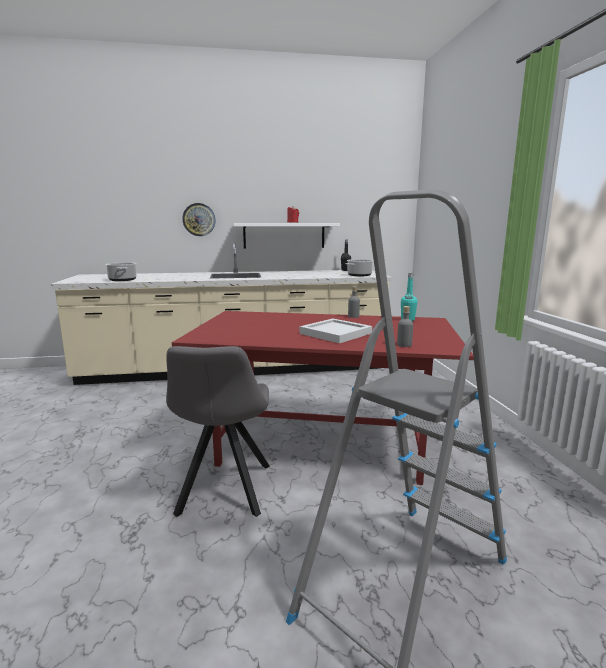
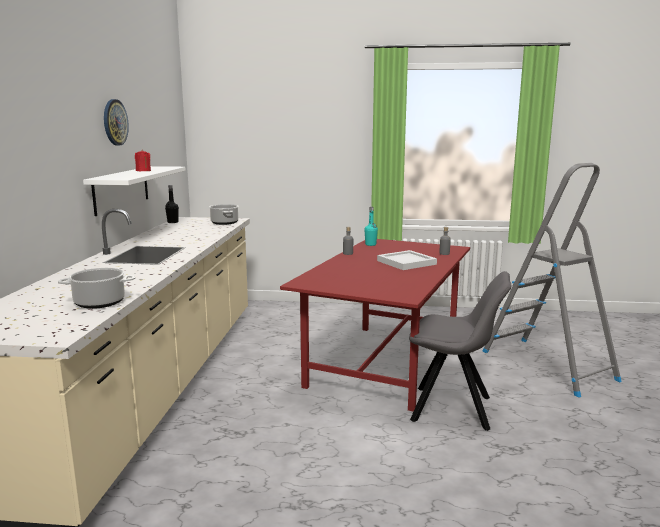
camera: 75 degrees left, 0 degrees up
(199, 219) = (51, 180): wall clock -> wall clock (114, 122)

